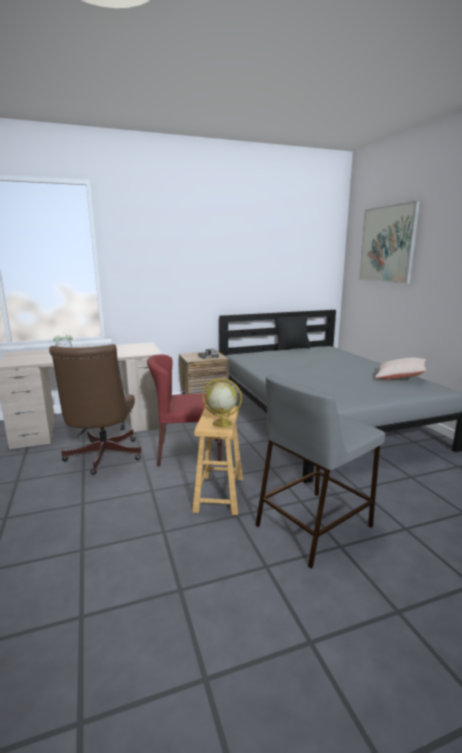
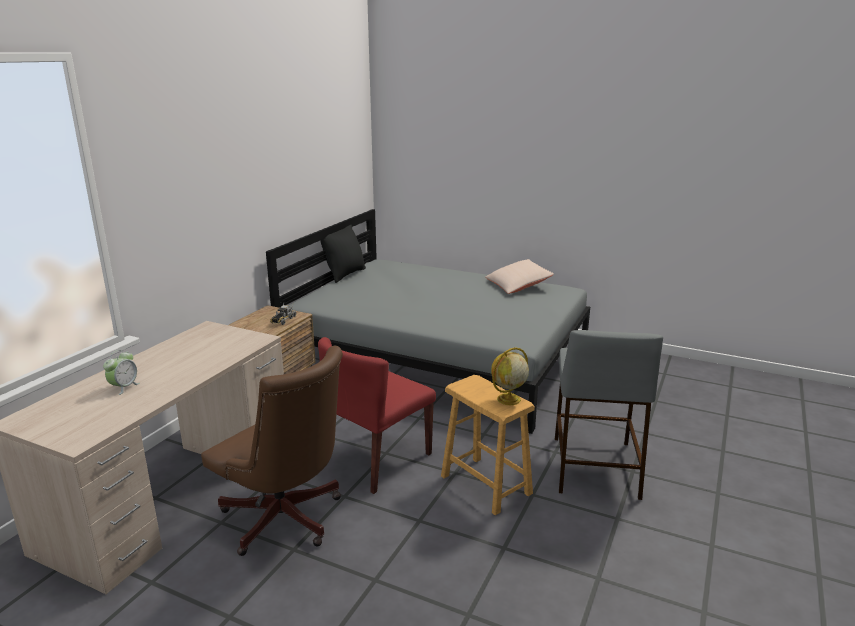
camera: 45 degrees left, 5 degrees up
(387, 244) = (449, 126): picture -> none

